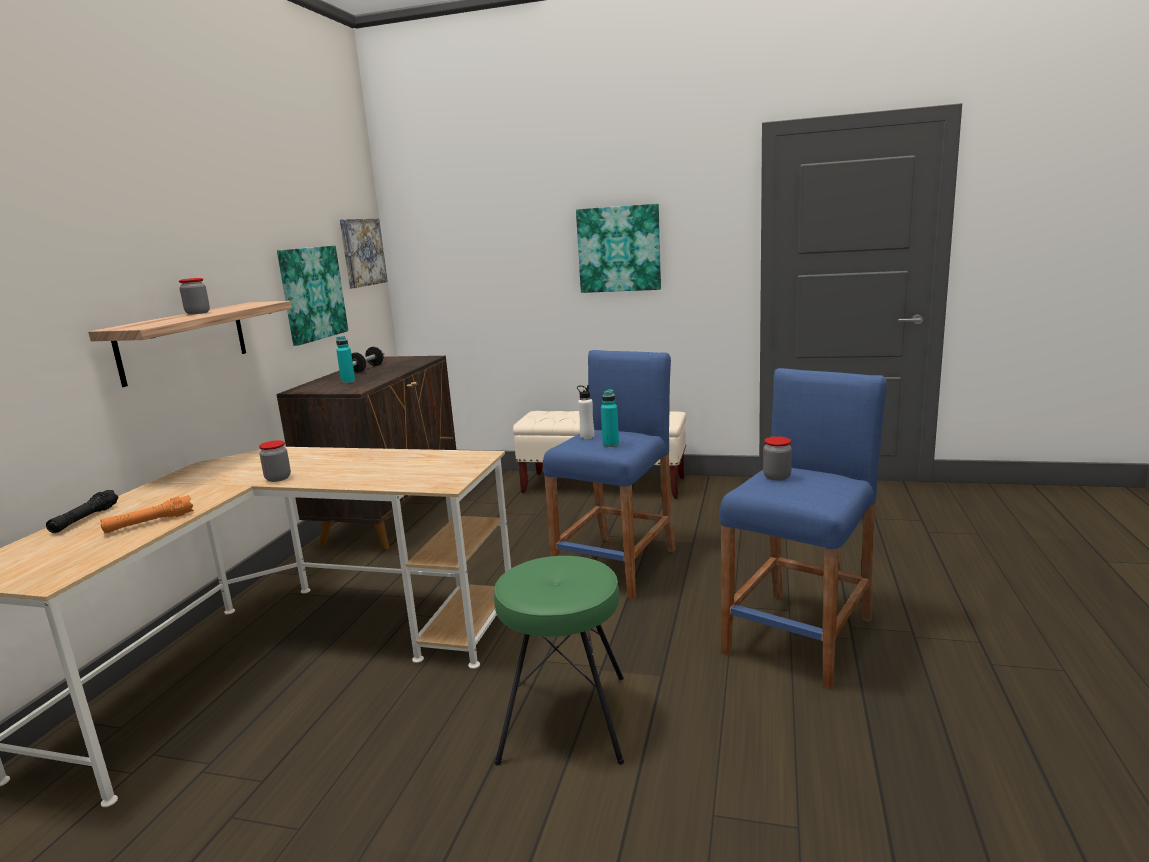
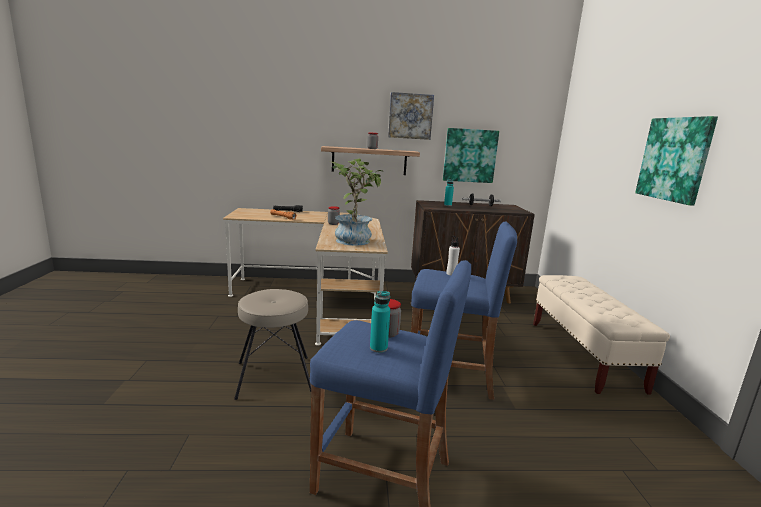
camera: 70 degrees right, 0 degrees up
(362, 252) = (531, 139): picture -> picture (410, 116)
(416, 466) = (355, 239): none -> potted plant
(566, 717) = (274, 377): green stool -> beige stool
(610, 444) = (438, 280): turquoise bottle -> turquoise bottle (378, 348)

